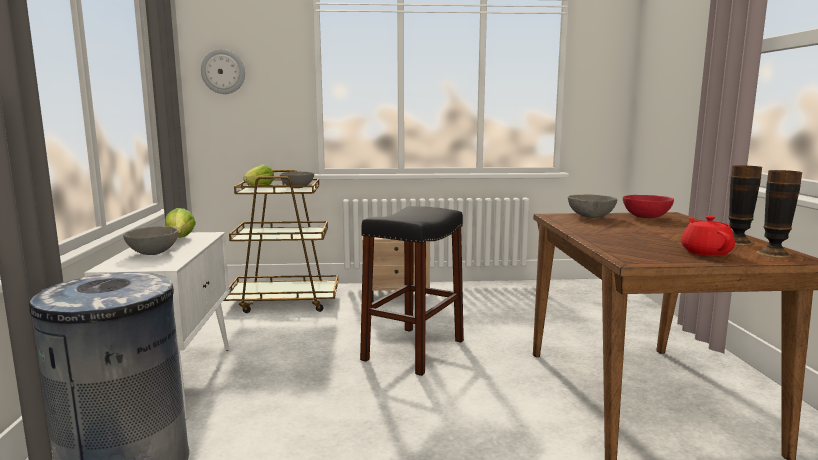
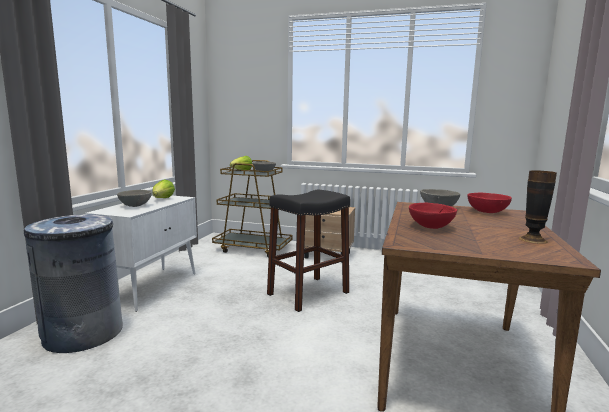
camera: 20 degrees right, 0 degrees up
(223, 72) = (231, 94): wall clock -> none
(624, 239) = (430, 226): none -> red bowl
(705, 252) = (483, 244): red teapot -> none
(773, 254) = (549, 253): vase -> none

